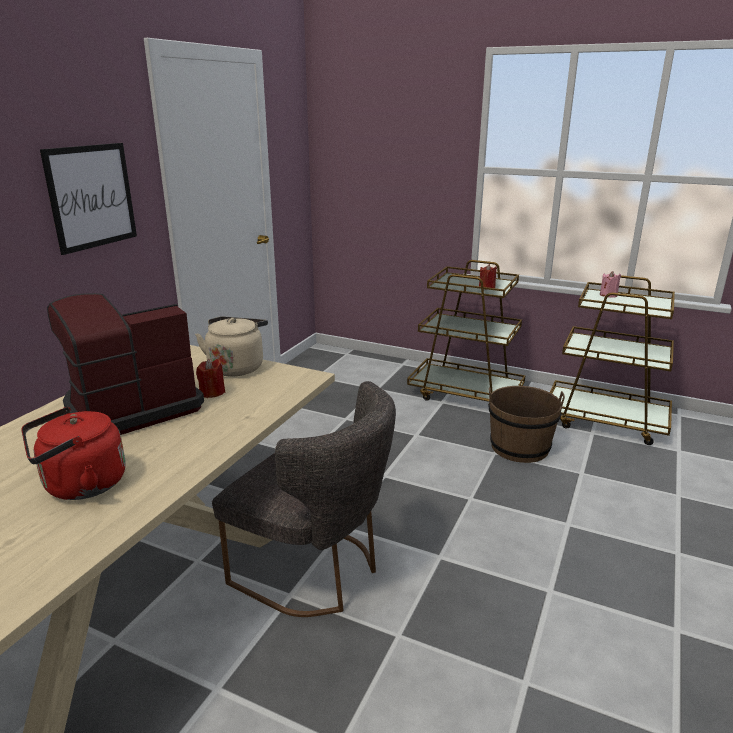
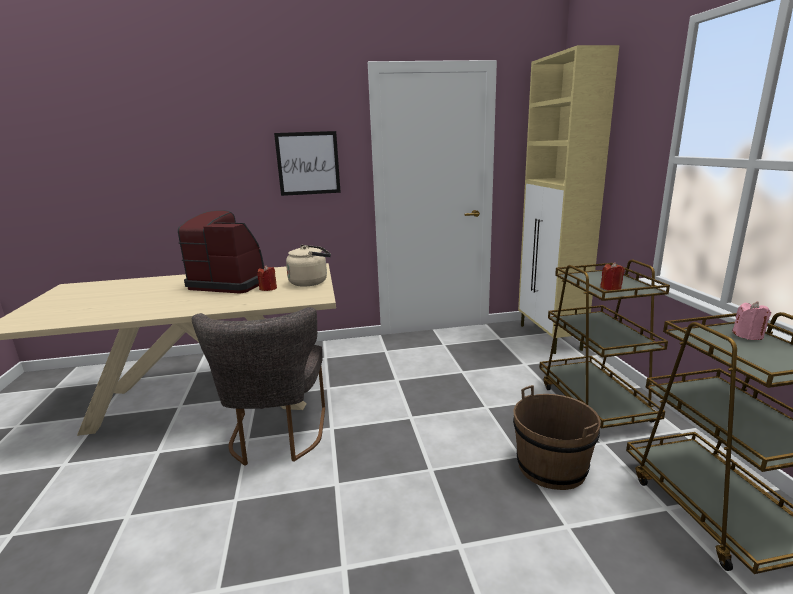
camera: 55 degrees right, 5 degrees down
(80, 486) = (142, 301): red kettle -> none
(353, 359) = (550, 337): none -> beige cabinet

